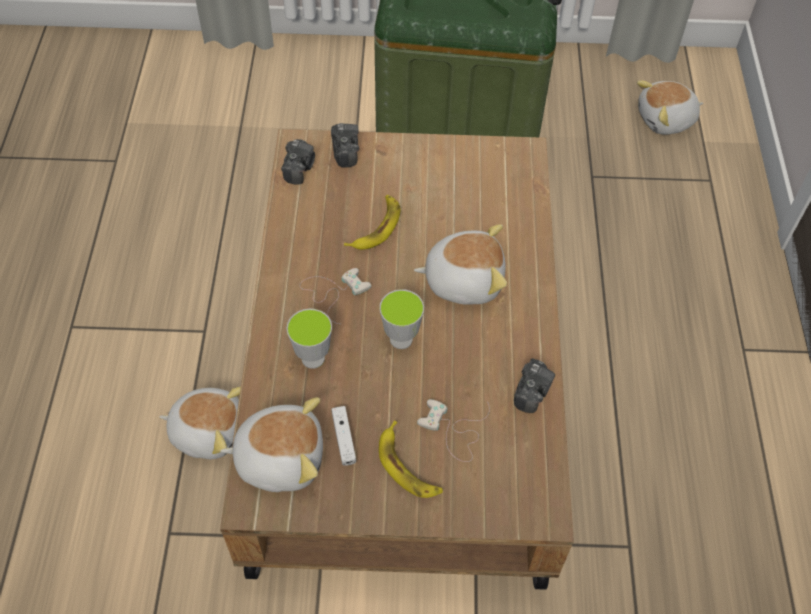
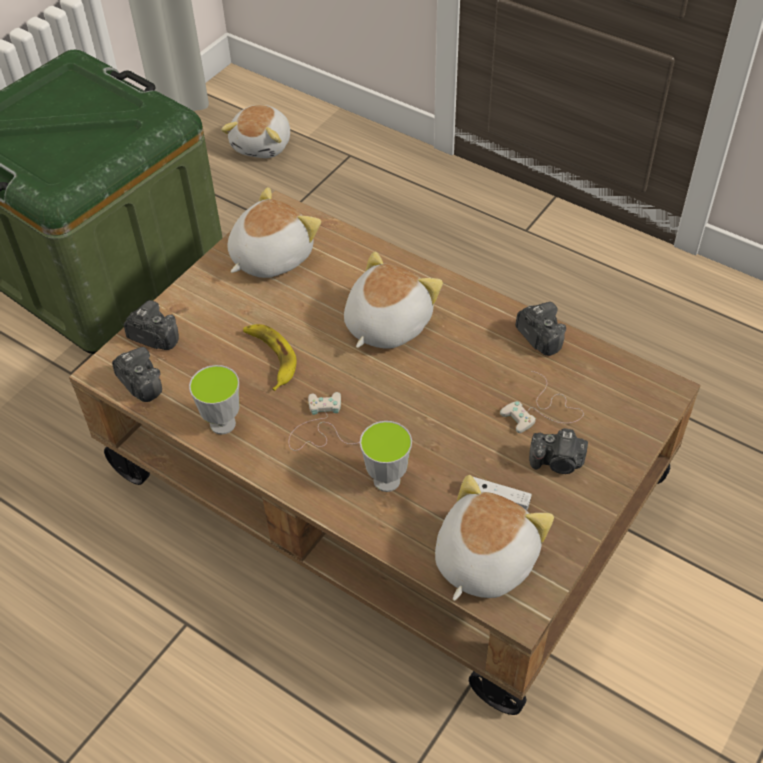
camera: 55 degrees left, 5 degrees down
(208, 430) = (314, 677): plush toy -> plush toy (270, 257)
(401, 339) = (416, 401): cup -> cup (222, 424)
(408, 466) = (558, 462): banana -> camera

